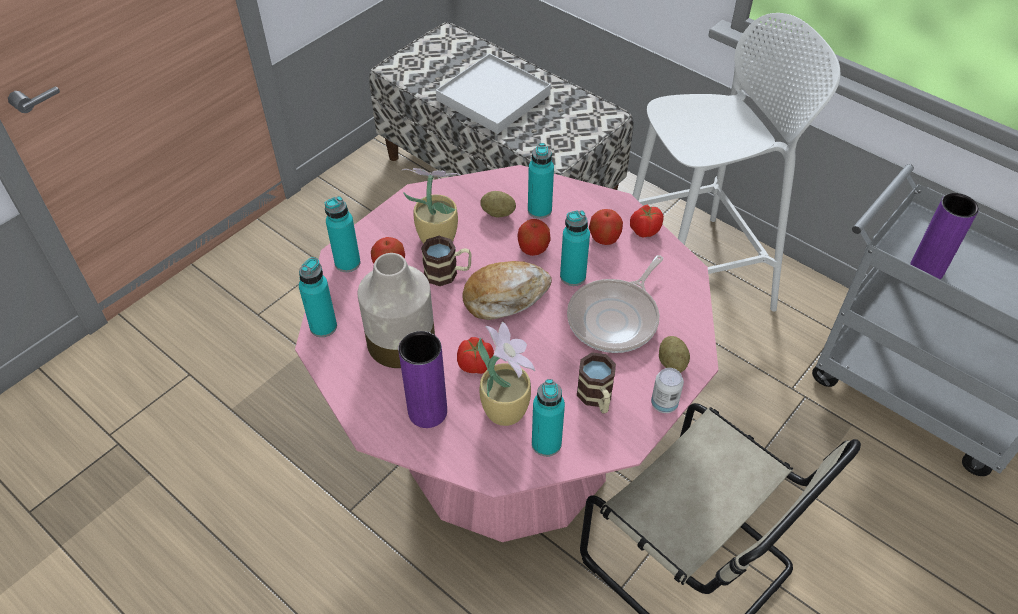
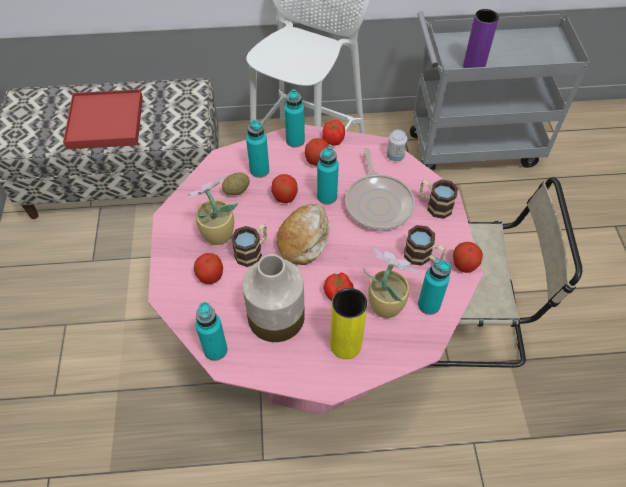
camera: 45 degrees left, 5 degrees up
(347, 263) = (178, 296): turquoise bottle -> turquoise bottle (295, 141)
(427, 412) = (345, 345): purple vase -> yellow vase
(494, 97) = (106, 122): white tray -> red tray
(630, 439) = (464, 265): none -> apple
(664, 404) = (457, 231): can -> can (395, 156)
(672, 363) = (434, 205): potato -> mug

